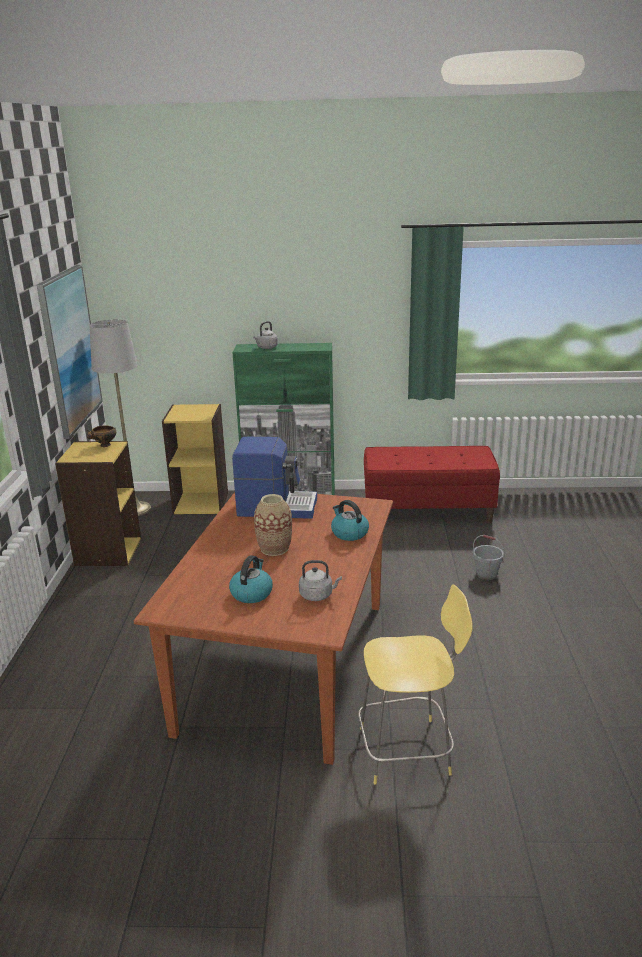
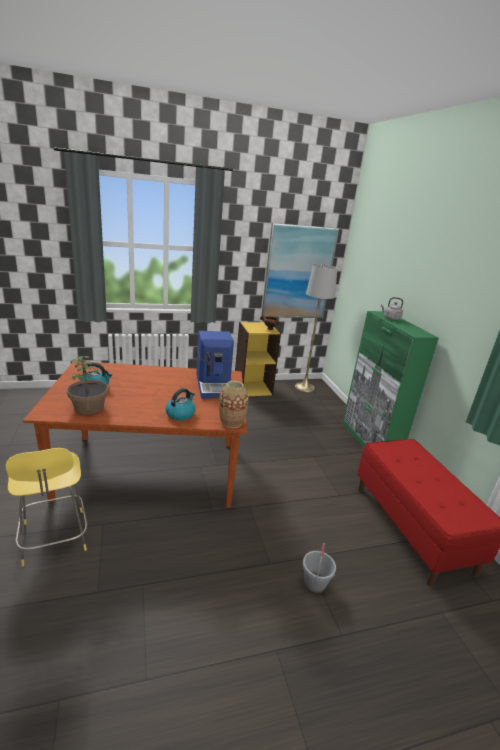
camera: 70 degrees right, 0 degrees up
(201, 503) = (330, 407): yellow bookcase -> none
(274, 548) = (153, 389): vase -> vase (231, 422)
(318, 595) = (89, 407): grey kettle -> potted plant

